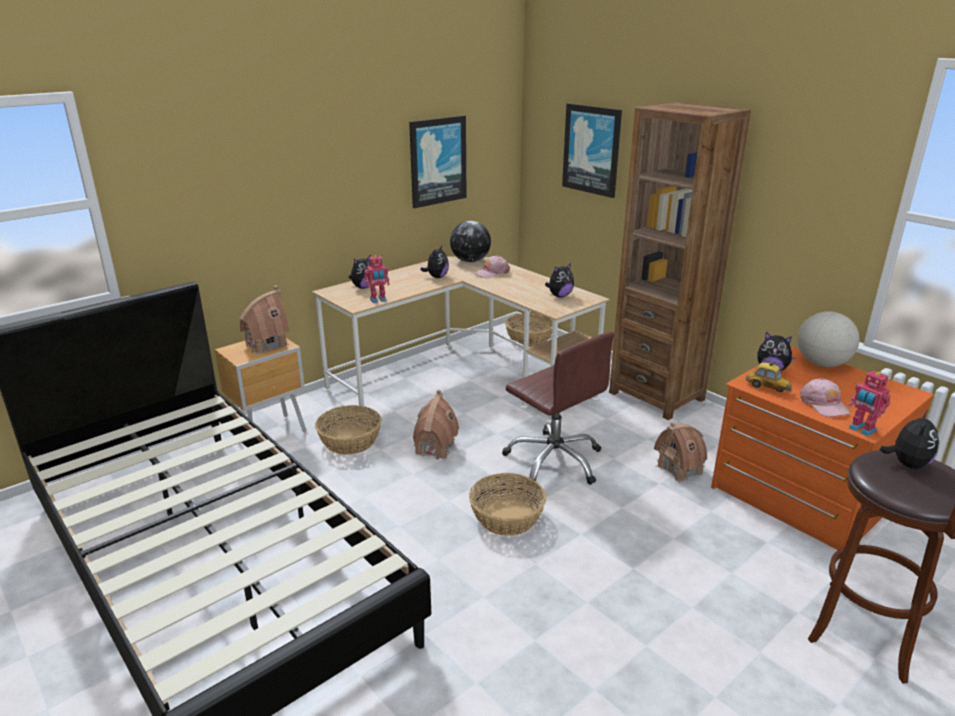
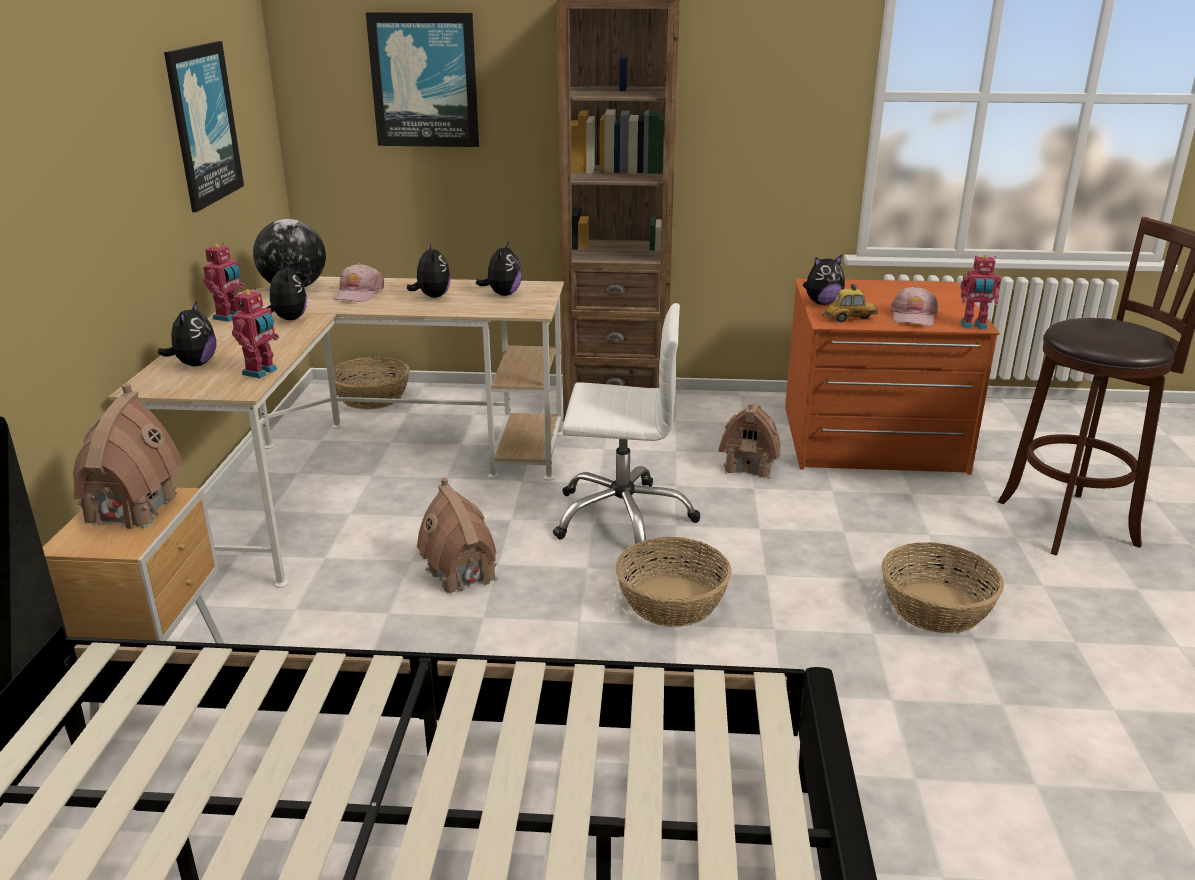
camera: 45 degrees left, 0 degrees up
(350, 441) = (324, 626): basket -> basket (935, 607)
(417, 268) = (230, 317): none -> toy robot
(554, 460) = (623, 517): brown office chair -> white office chair
(822, 364) = (846, 285): globe -> none
(824, 404) = (913, 316): pink cap -> pink cap turned 75 degrees clockwise
(907, 464) = (1095, 326): plush toy -> plush toy (432, 296)

